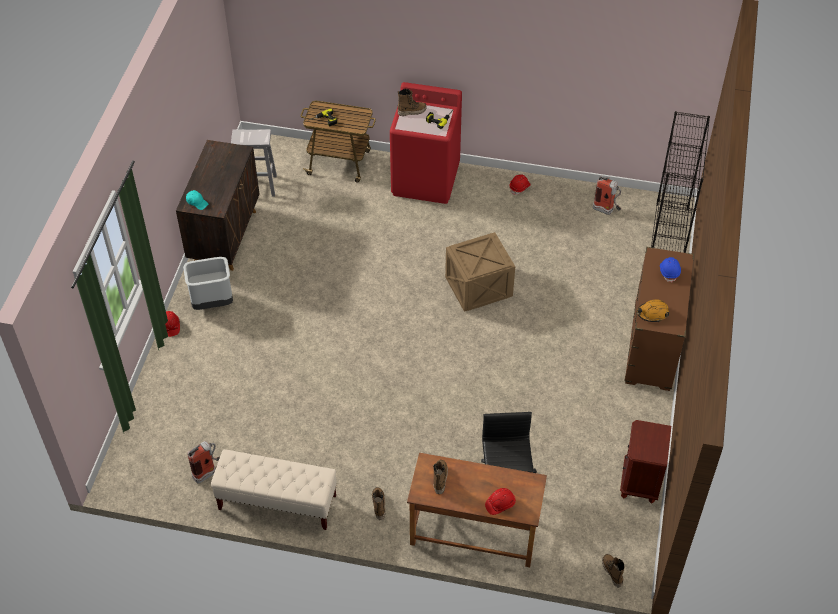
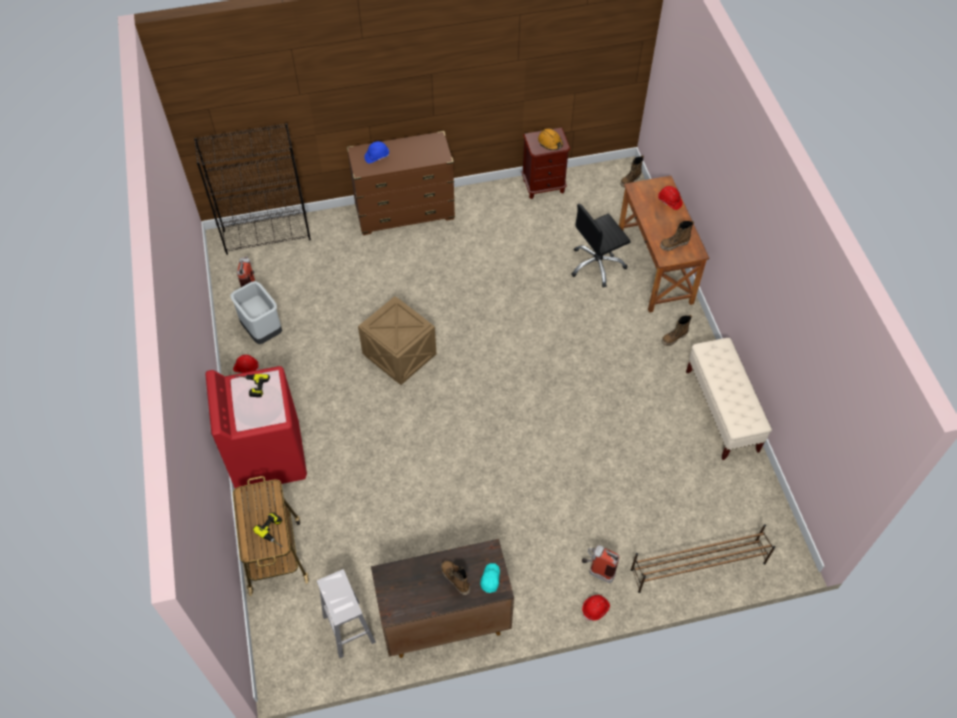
camera: 115 degrees left, 5 degrees up
(154, 408) = (697, 566): none -> brown shoe rack
(208, 472) = (731, 479): fire extinguisher -> fire extinguisher (597, 572)
(213, 302) = (541, 583): grey trash can -> grey trash can (262, 331)
(412, 111) = (250, 416): boot -> boot (455, 579)
(652, 313) = (430, 155): orange hard hat -> orange hard hat (550, 142)

